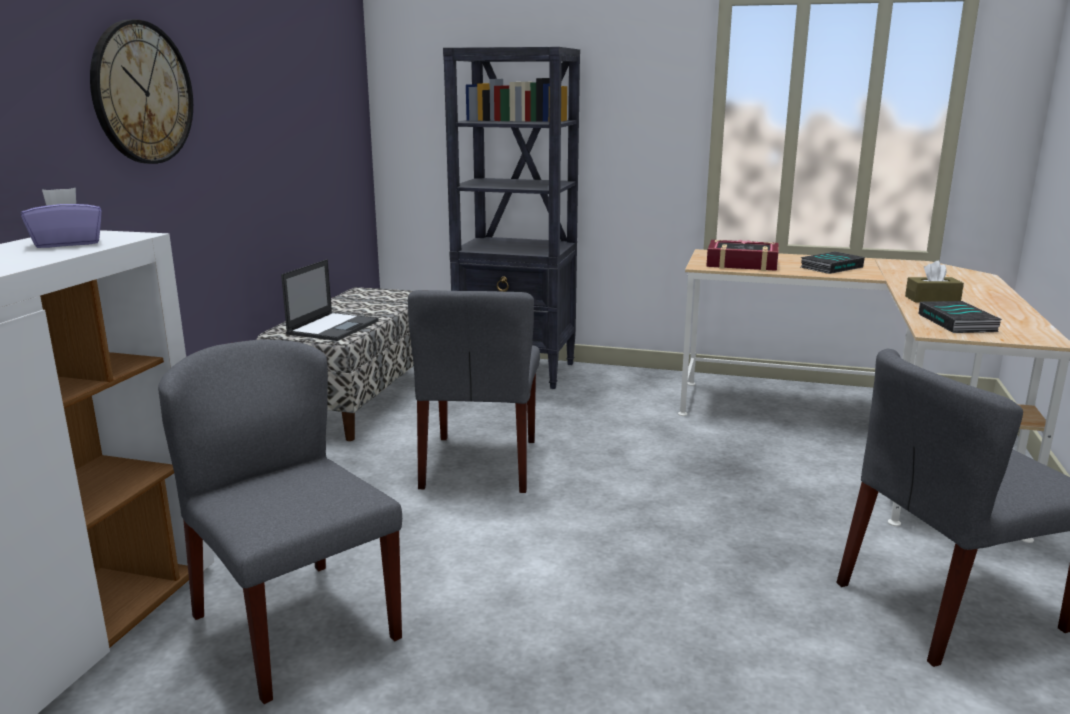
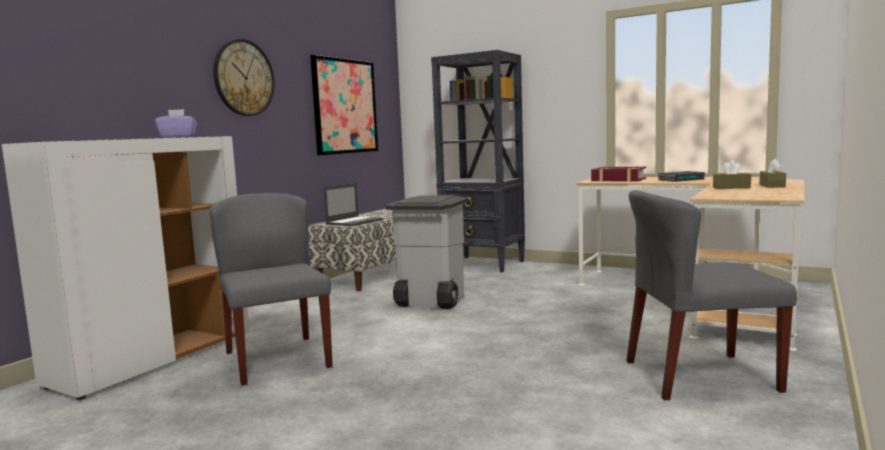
camera: 15 degrees right, 10 degrees down
(296, 125) = (345, 106): none -> picture
(480, 464) = (430, 302): grey chair -> grey trash can
(958, 323) = (732, 194): book -> none
(980, 295) = (772, 186): none -> brown tissue box

